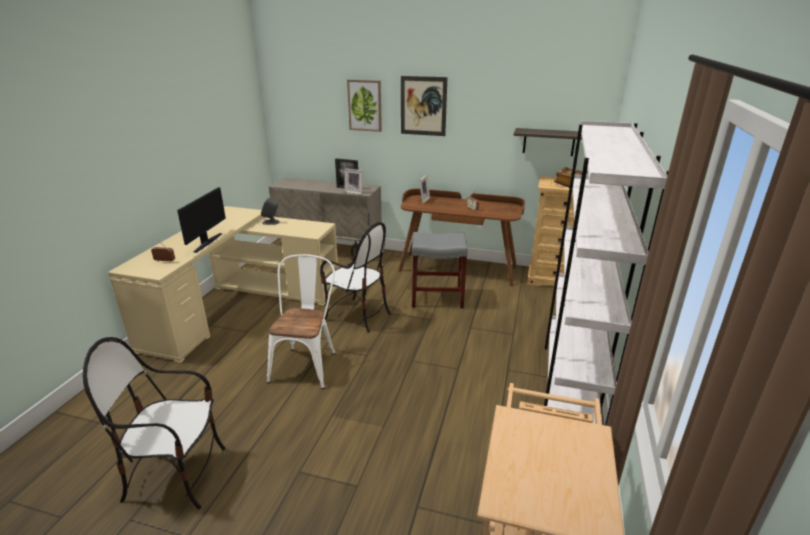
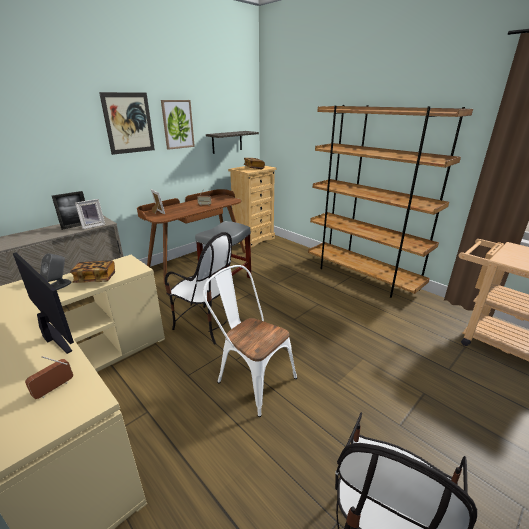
camera: 60 degrees left, 0 degrees up
(287, 228) = (96, 279): none -> book
(357, 315) = (206, 325): chair -> chair turned 60 degrees clockwise
(365, 105) = (62, 129): picture -> picture (177, 124)
(569, 388) = (362, 276): white bookcase -> brown bookcase

